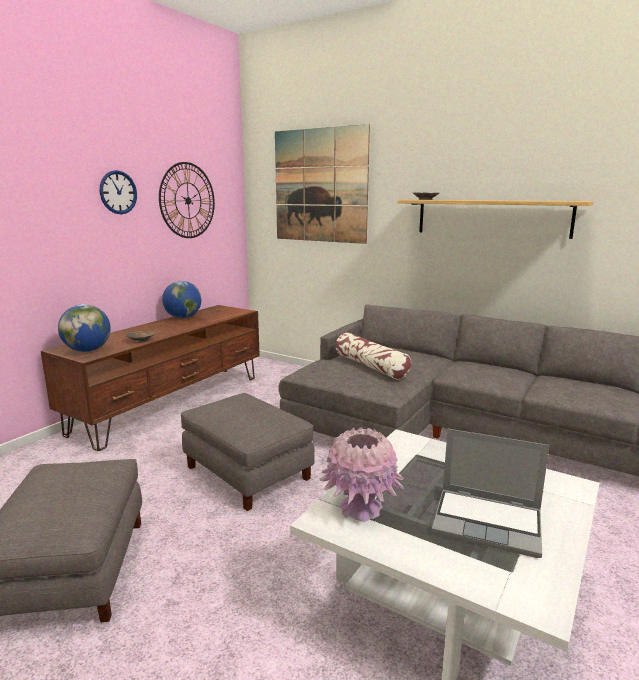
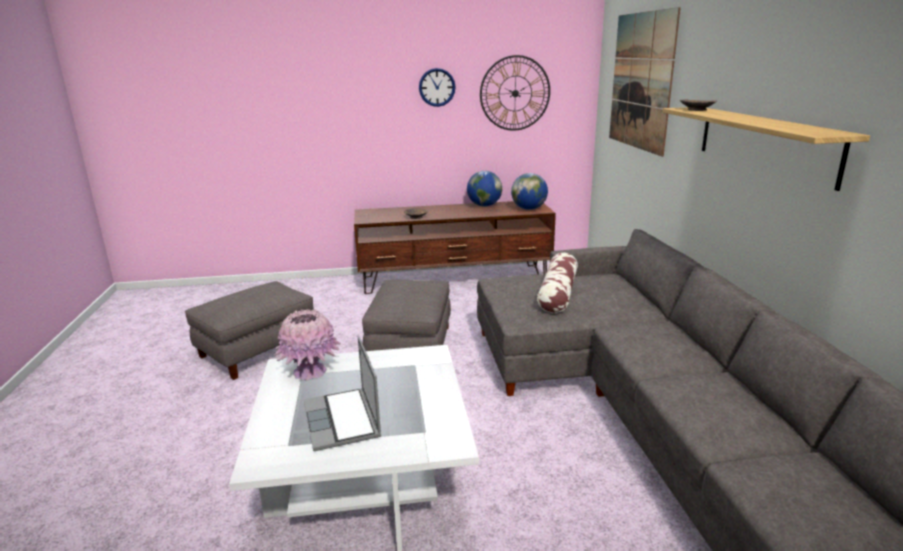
camera: 50 degrees right, 5 degrees up
(87, 350) = (374, 216): globe -> globe (528, 209)

